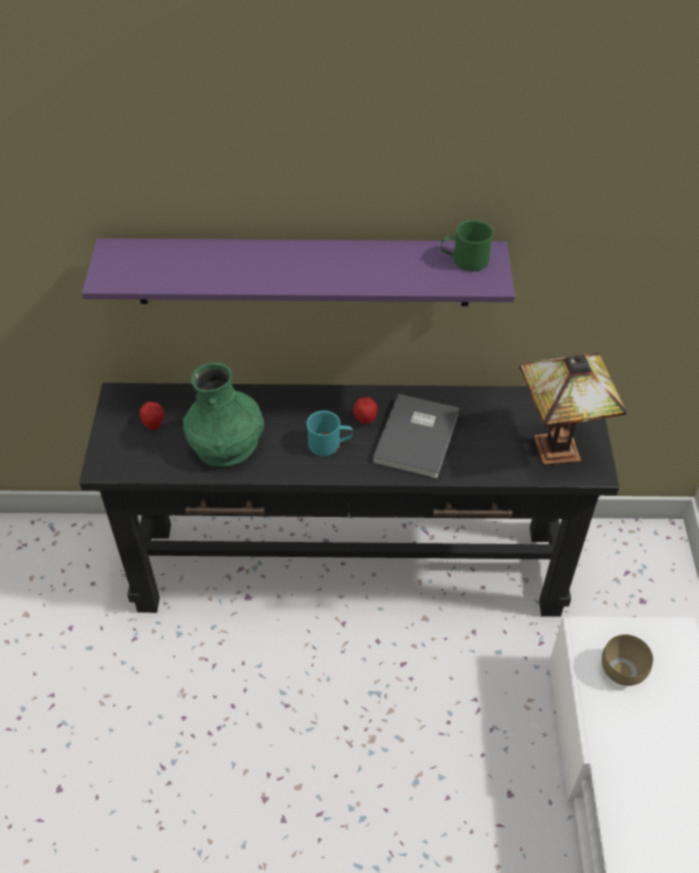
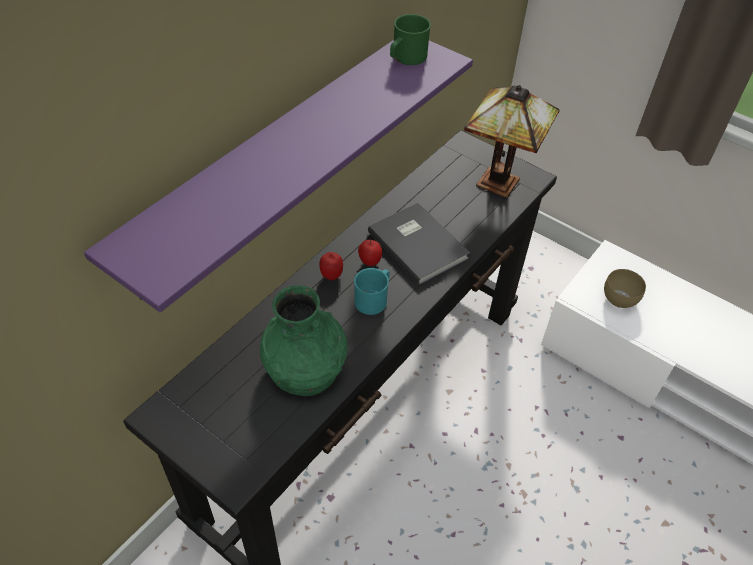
camera: 55 degrees left, 0 degrees up
(154, 425) = (225, 408): apple -> apple (331, 275)

